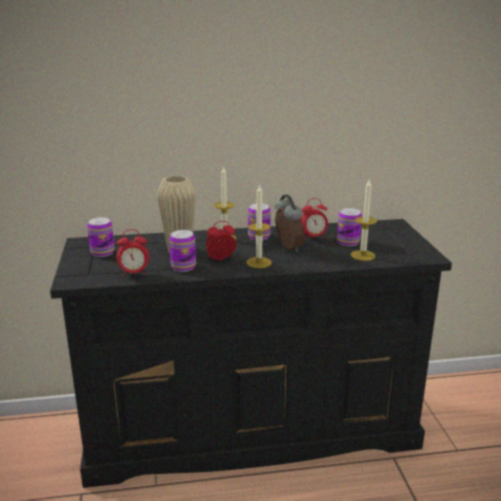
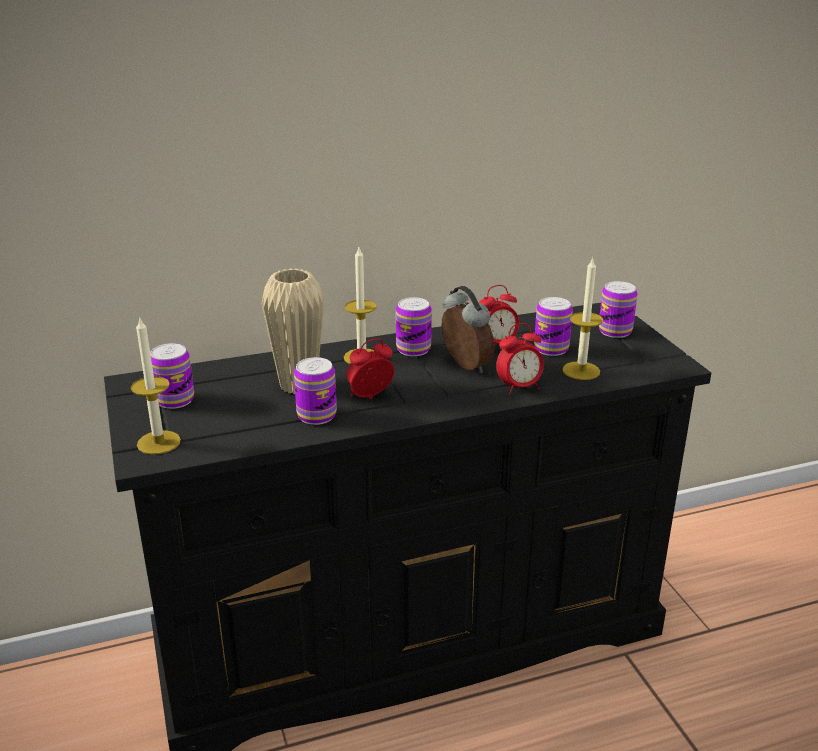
camera: 10 degrees left, 5 degrees up
(134, 274) = (242, 436): alarm clock -> alarm clock (519, 387)
(259, 262) = (431, 397): candle -> candle (159, 442)
(395, 235) = (615, 331): none -> can

